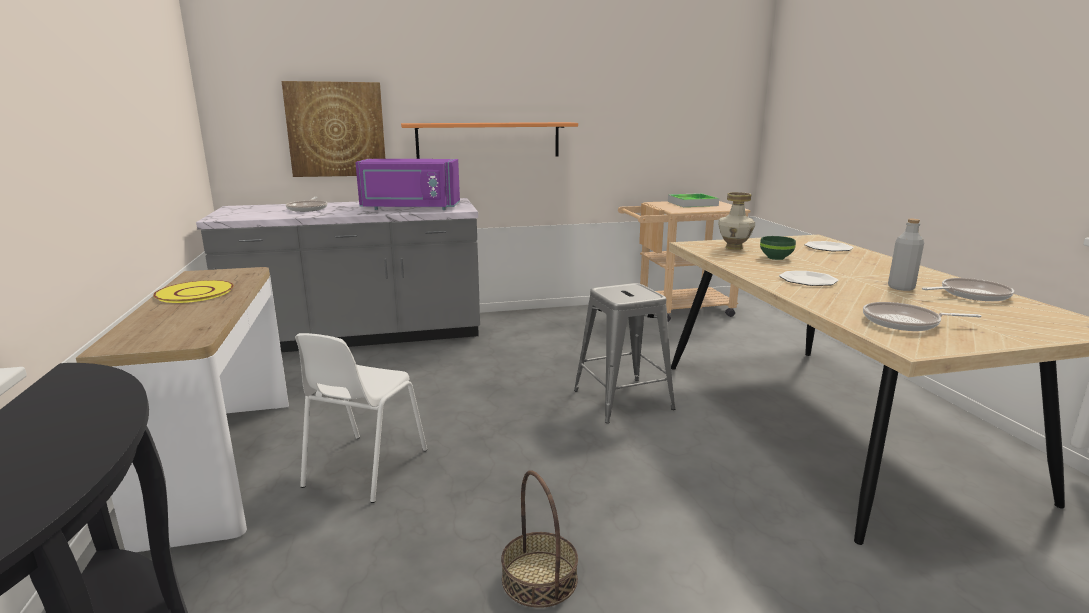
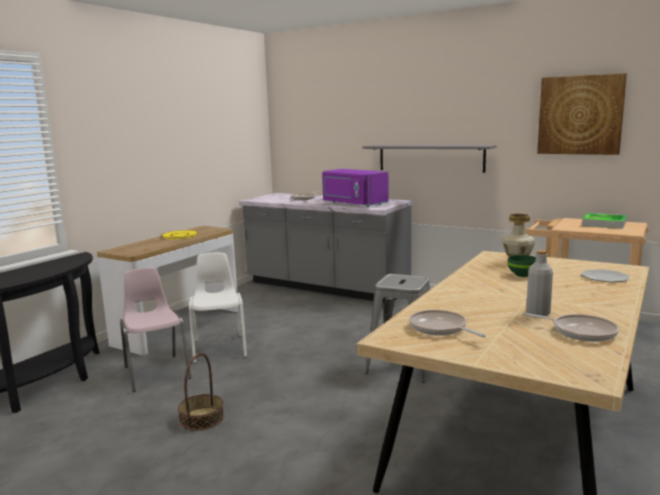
camera: 45 degrees right, 5 degrees down
(326, 551) = (156, 372): none -> pink chair
(336, 129) = (335, 148): picture -> picture (580, 115)
(364, 468) = (220, 348): white chair -> white chair turned 105 degrees clockwise
(488, 140) = (430, 158): orange shelf -> grey shelf
(808, 280) = (482, 292): plate -> none

